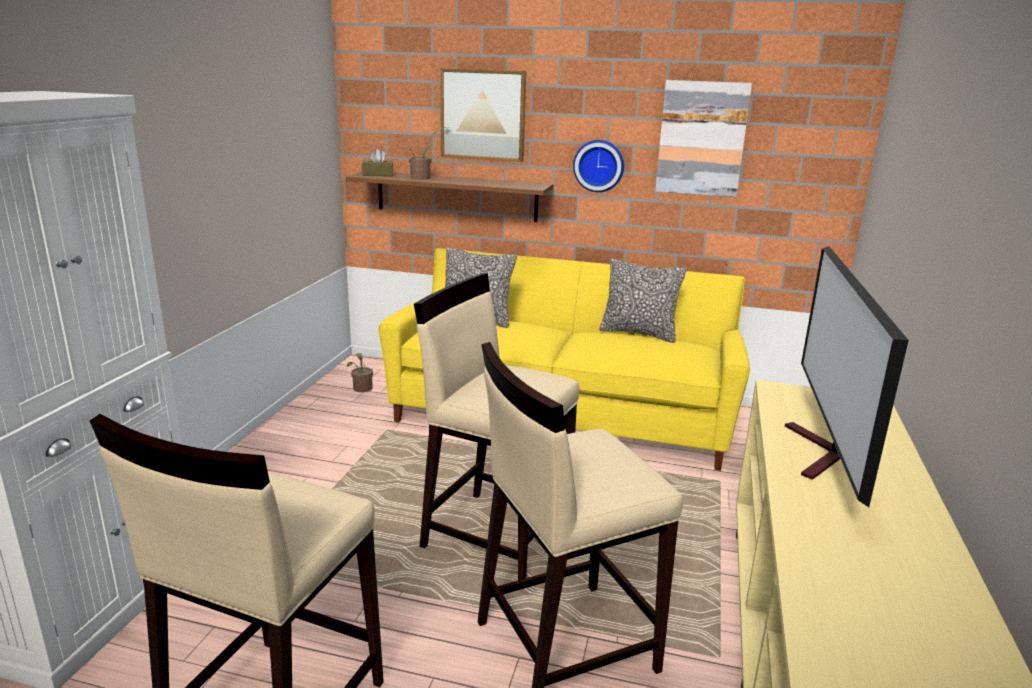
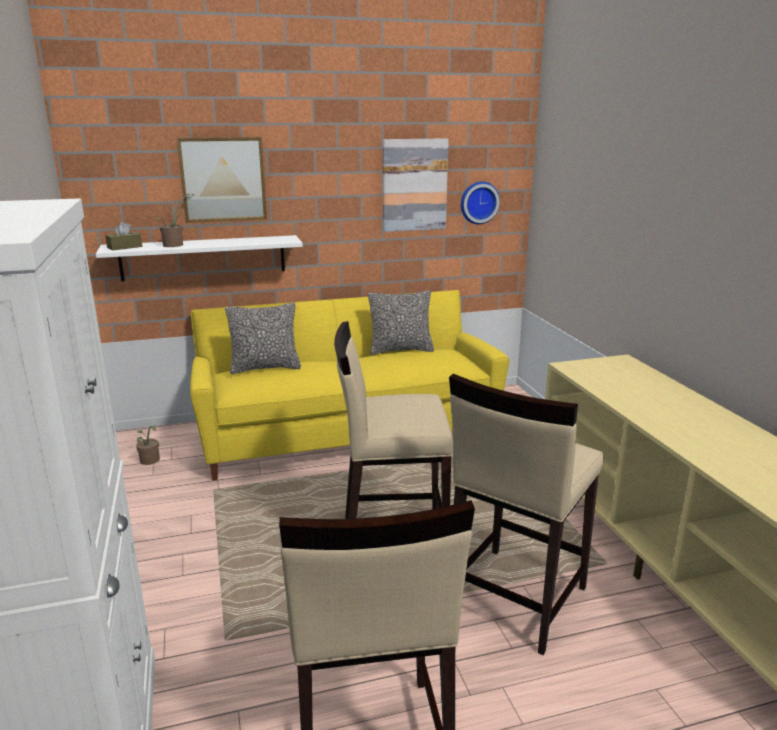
camera: 30 degrees left, 0 degrees up
(456, 196) = (203, 258): brown shelf -> white shelf
(599, 165) = (334, 215): wall clock -> wall clock (478, 202)
(821, 454) = (643, 401): television -> none

